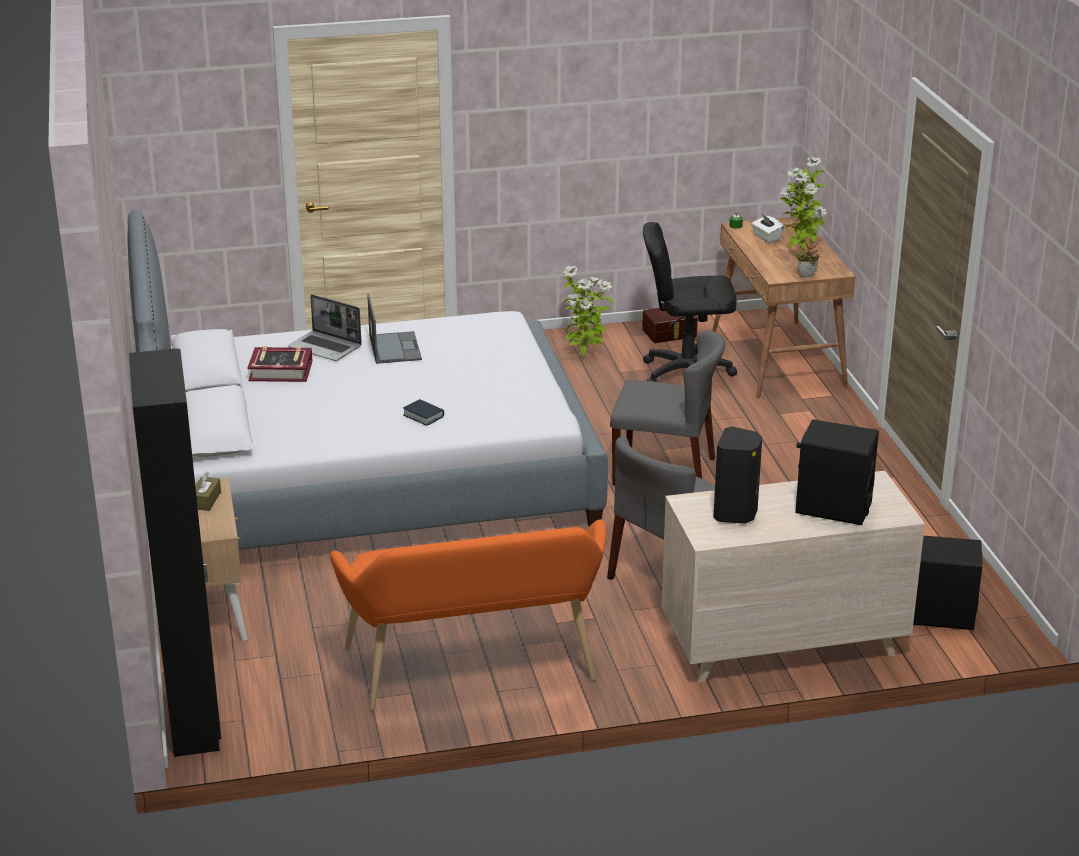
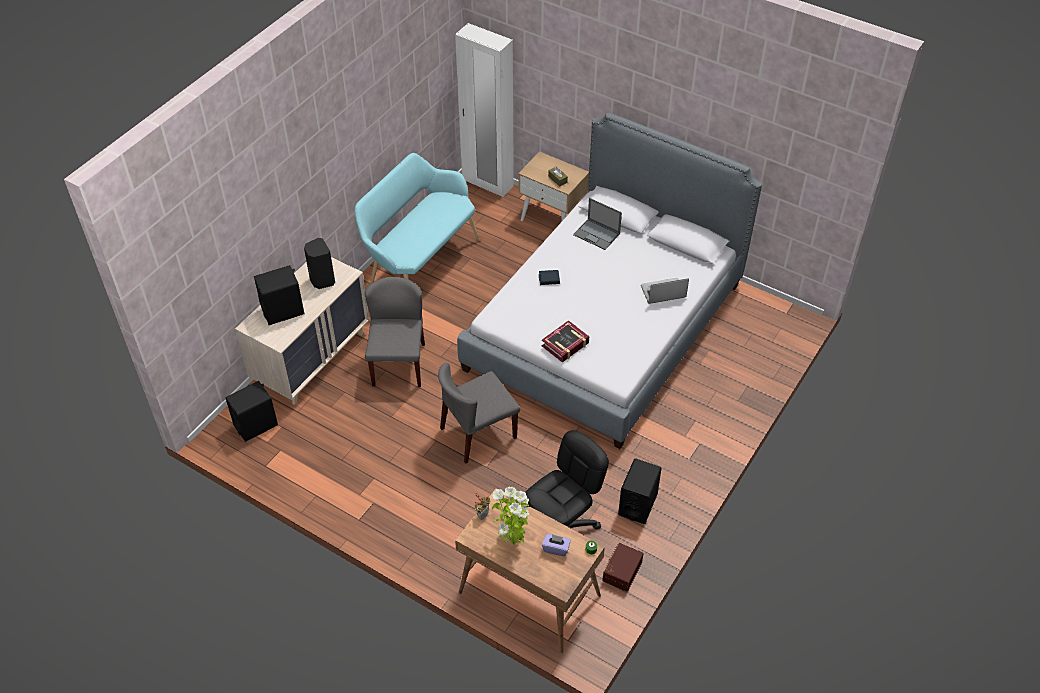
camera: 135 degrees right, 20 degrees up
(195, 720) = (487, 183): black wardrobe -> white wardrobe
(281, 371) = (654, 264): book -> book (565, 345)
(394, 347) = (633, 315): laptop -> laptop (597, 234)
(475, 671) = (419, 263): orange bench -> turquoise bench
(584, 355) = (637, 504): potted plant -> black speaker
(766, 237) = (556, 548): white tissue box -> purple tissue box

